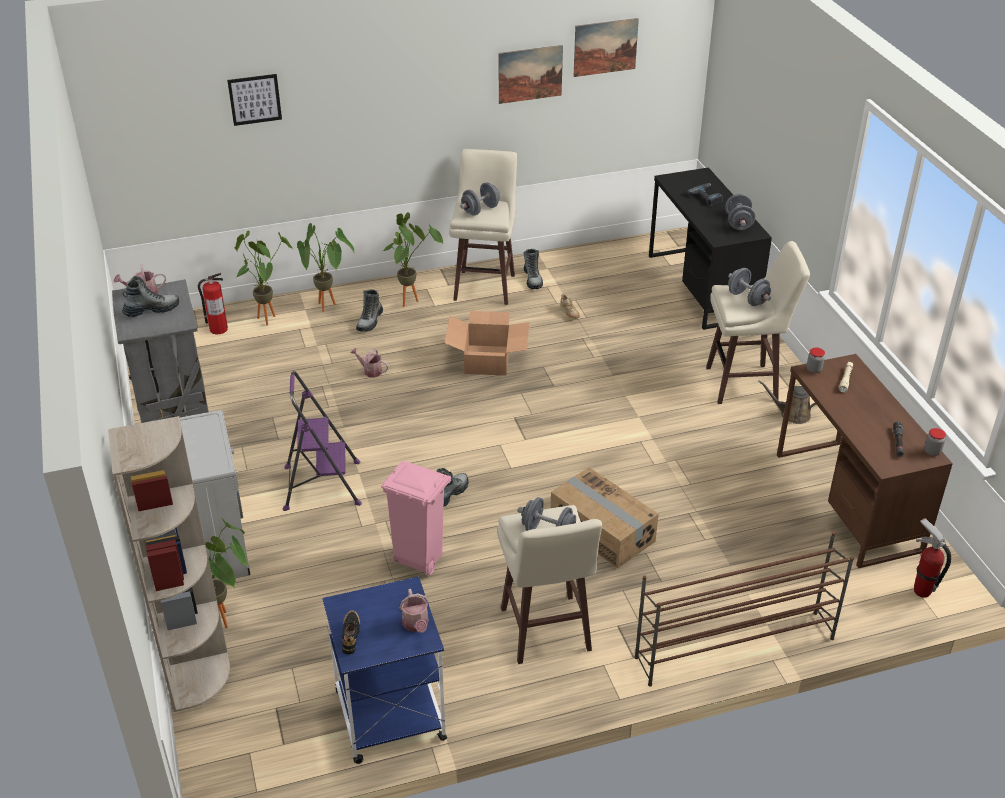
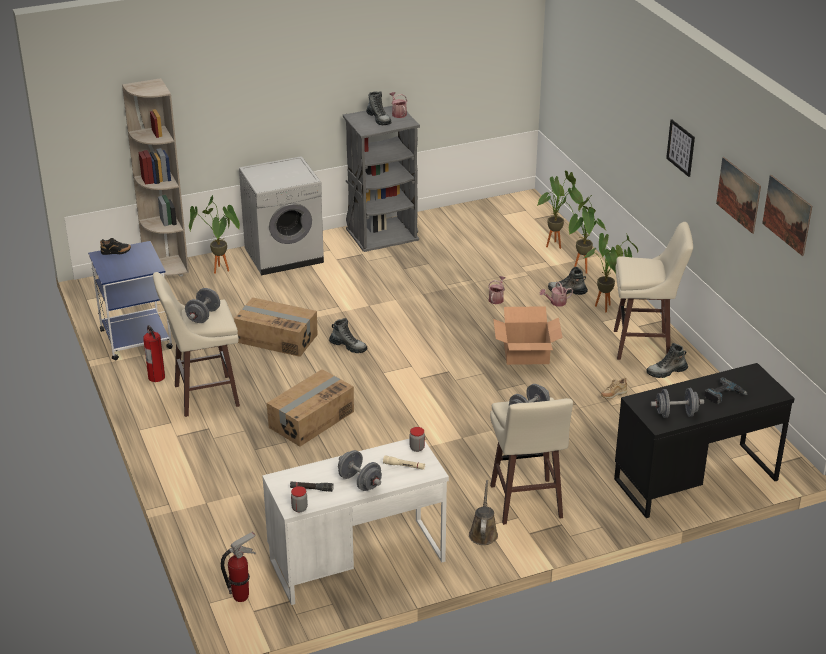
camera: 85 degrees right, 5 degrees down
(218, 329) = (534, 227): fire extinguisher -> fire extinguisher (156, 377)
(254, 99) = (607, 79): picture -> picture (681, 147)
(319, 485) = (353, 290): purple step ladder -> none
(416, 625) = (122, 272): watering can -> watering can (556, 303)
(418, 559) = (277, 338): pink trash can -> cardboard box
(480, 210) = (640, 267): grey dumbbell -> grey dumbbell (360, 482)
(733, 647) = (183, 484): brown shoe rack -> none
(847, 502) = (357, 560): brown desk -> white desk

